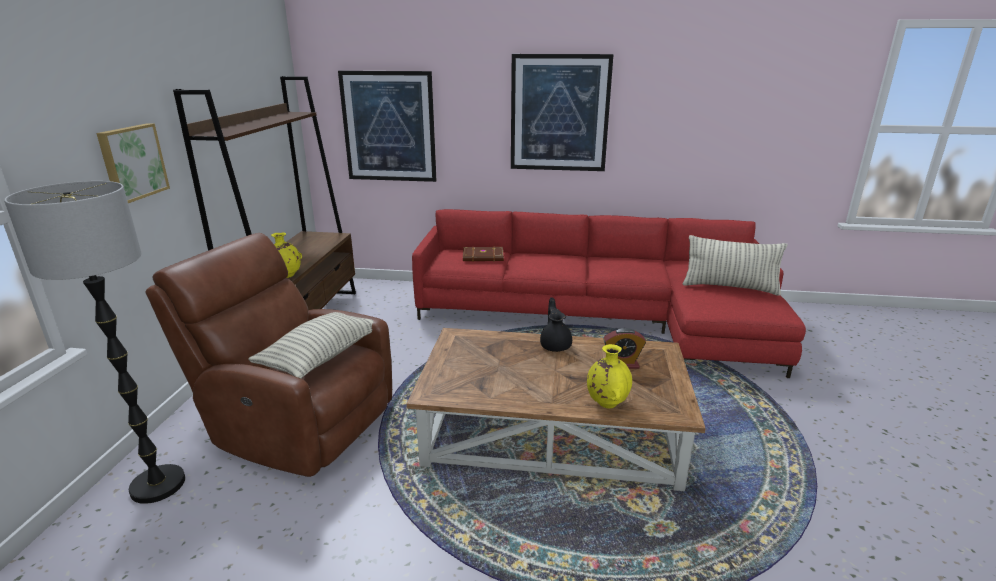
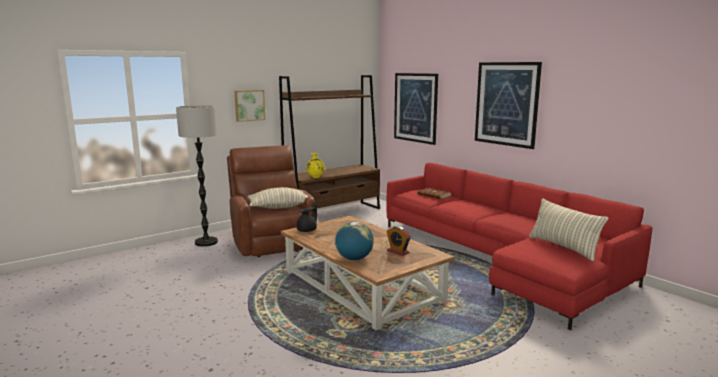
camera: 45 degrees right, 10 degrees down
(555, 345) = (384, 236): black teapot -> black teapot (307, 230)
(606, 403) = (354, 258): yellow vase -> globe

